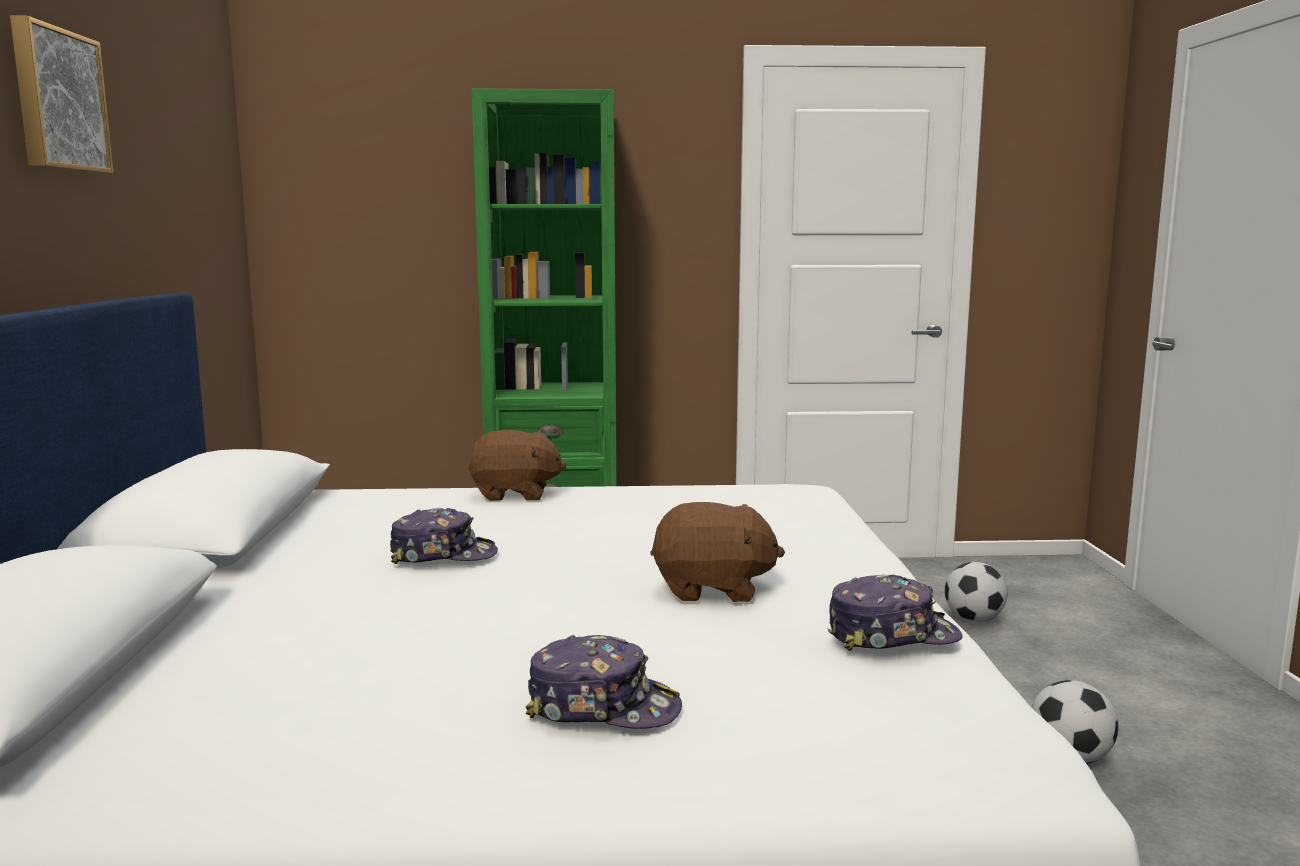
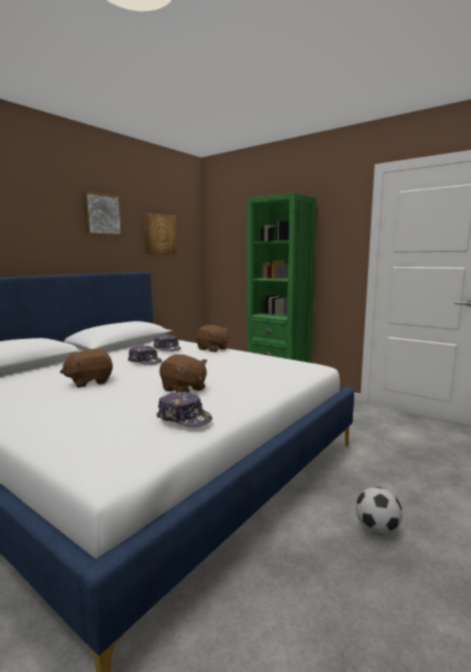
camera: 40 degrees right, 0 degrees up
(173, 172) = (159, 234): none -> picture
(453, 635) = (89, 382): none -> brown plush toy
(603, 707) = (66, 409): cap -> cap (167, 349)
(973, 620) = (436, 456): football -> none

